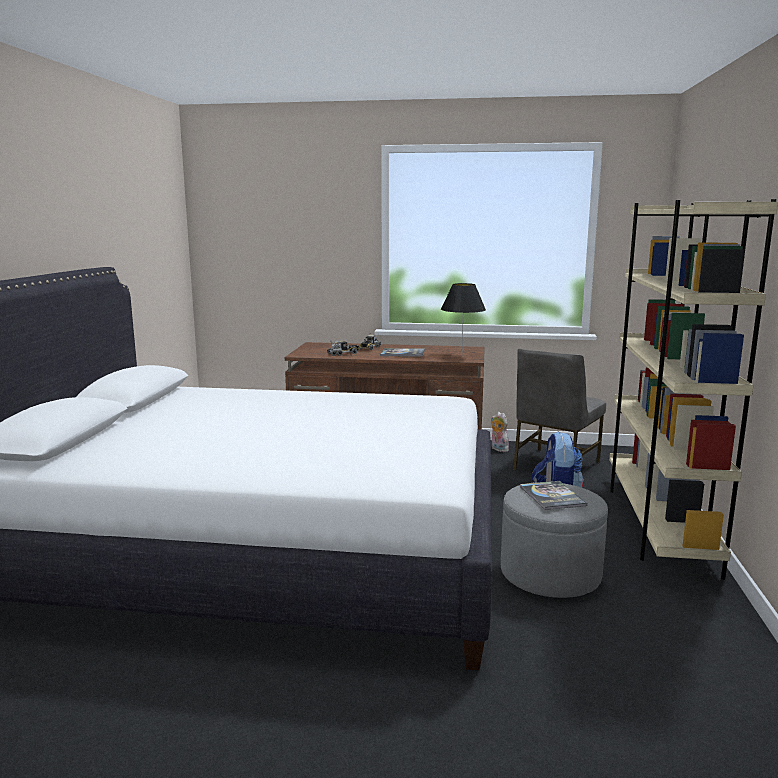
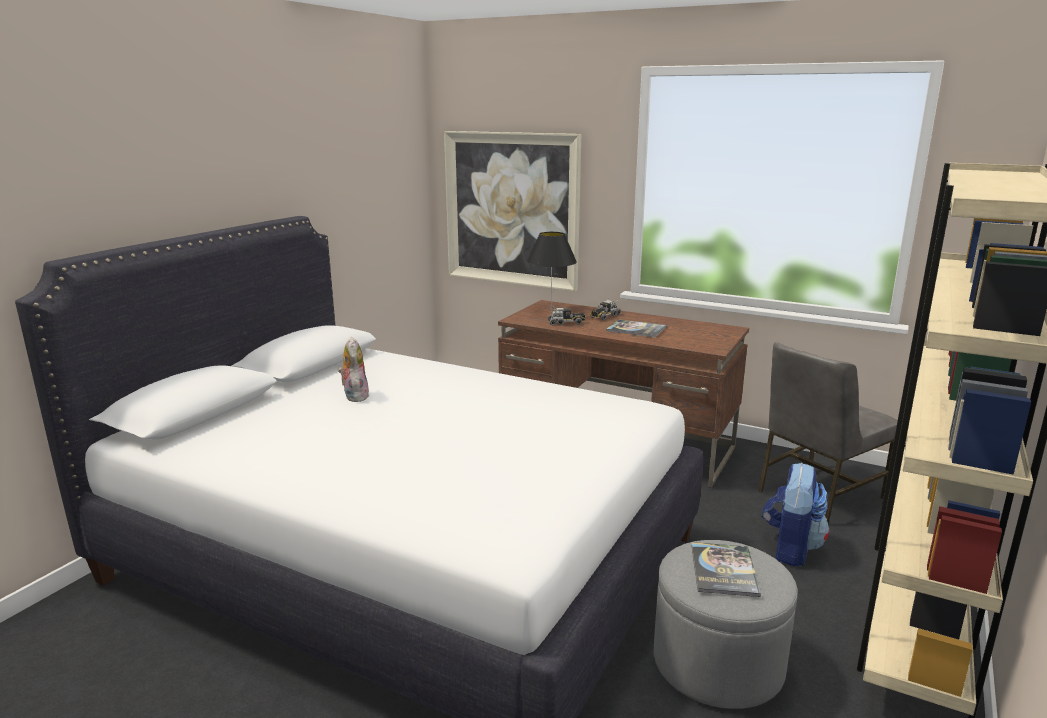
camera: 20 degrees right, 5 degrees up
(270, 267) = (511, 209): none -> picture
(461, 355) = (706, 340): black table lamp -> black table lamp (550, 312)
(498, 449) = (756, 456): plush toy -> plush toy (354, 396)

